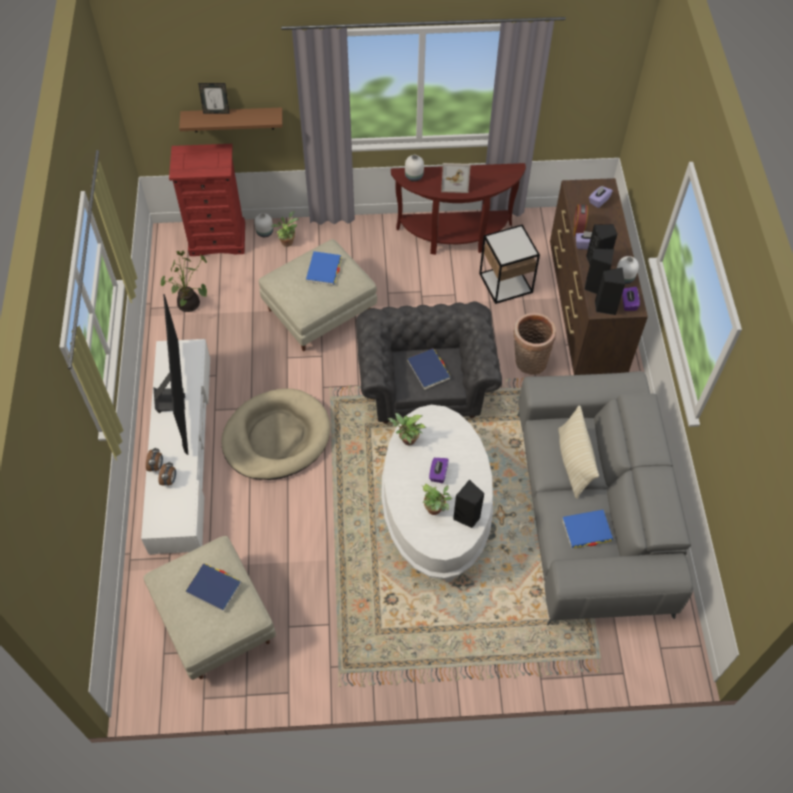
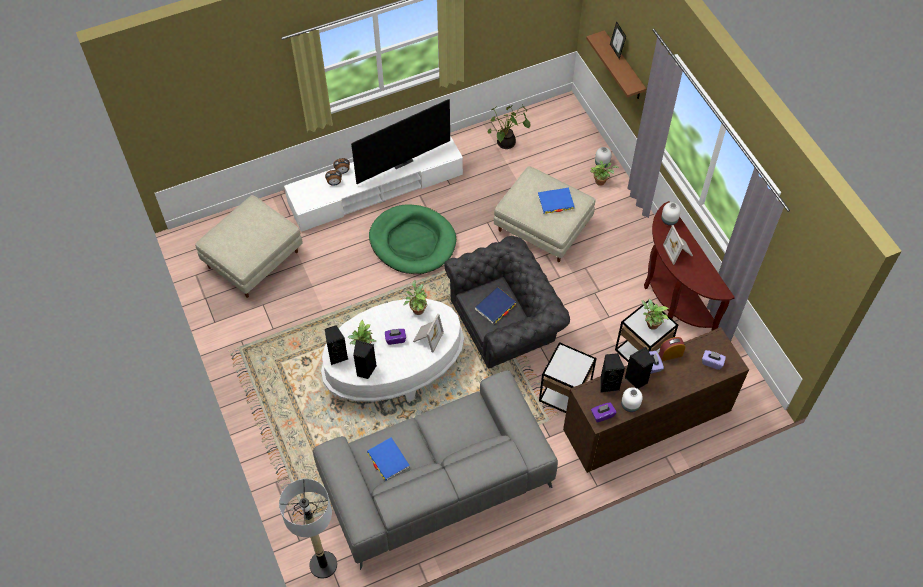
camera: 70 degrees right, 0 degrees up
(214, 588) = (253, 235): blue book -> none
(218, 239) = (578, 136): red dresser -> none
(276, 437) = (412, 242): beige dog bed -> green dog bed
(449, 442) = (427, 338): none -> picture frame
(513, 244) = (651, 324): none -> potted plant
(528, 362) = (564, 393): basket -> side table
(573, 462) = (449, 434): beige pillow -> none
(605, 306) = (589, 397): black speaker -> black speaker (337, 355)
(659, 655) = (323, 565): none -> floor lamp

